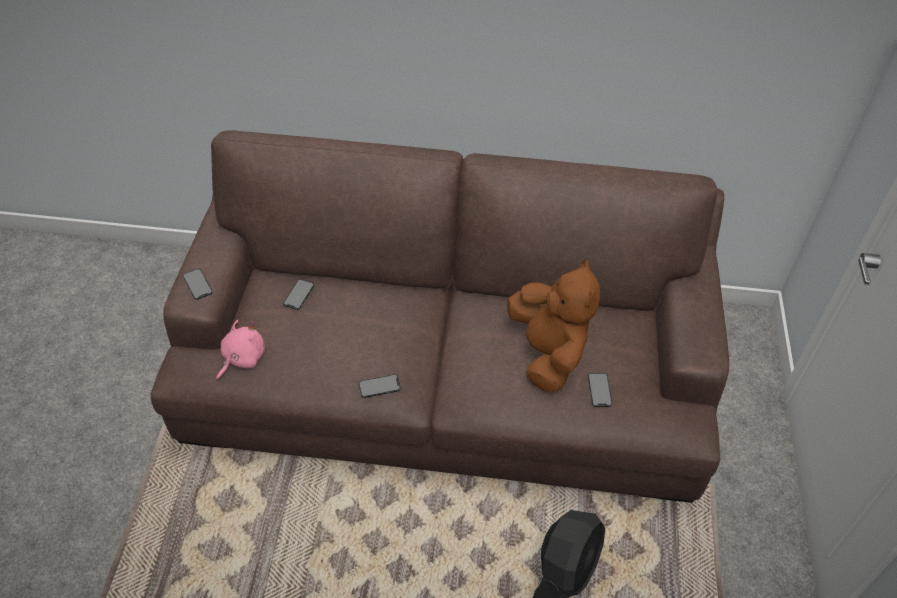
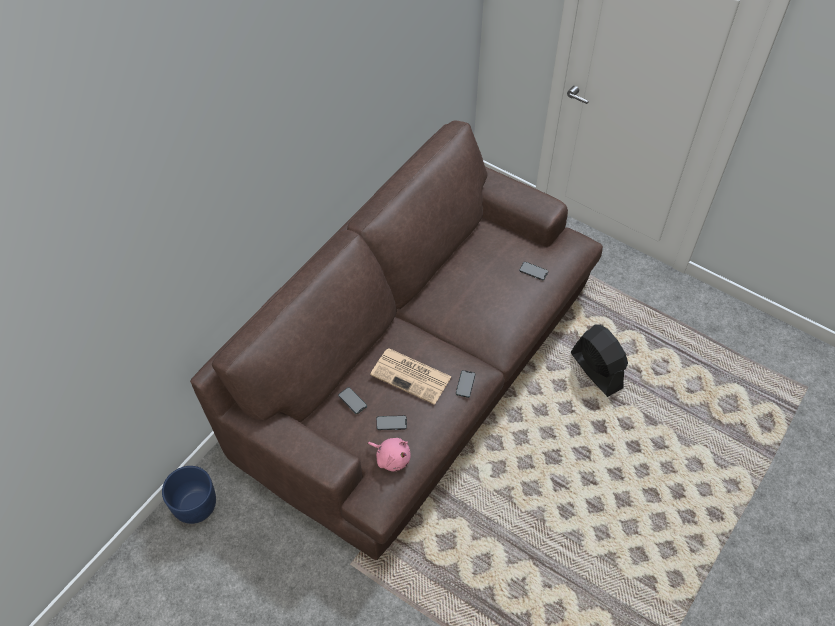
camera: 60 degrees left, 5 degrees up
(178, 270) = (195, 505): none -> blue planter
(197, 284) = (318, 455): phone -> phone (391, 423)
(242, 358) = (391, 458): pink plush toy -> pink plush toy turned 150 degrees clockwise
(359, 331) = (412, 376): none -> newspaper
(547, 353) = (491, 282): brown plush toy -> none

